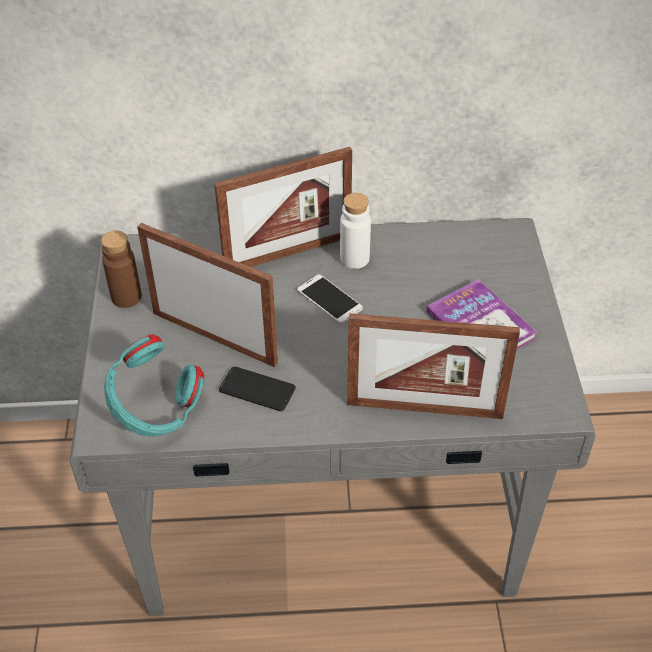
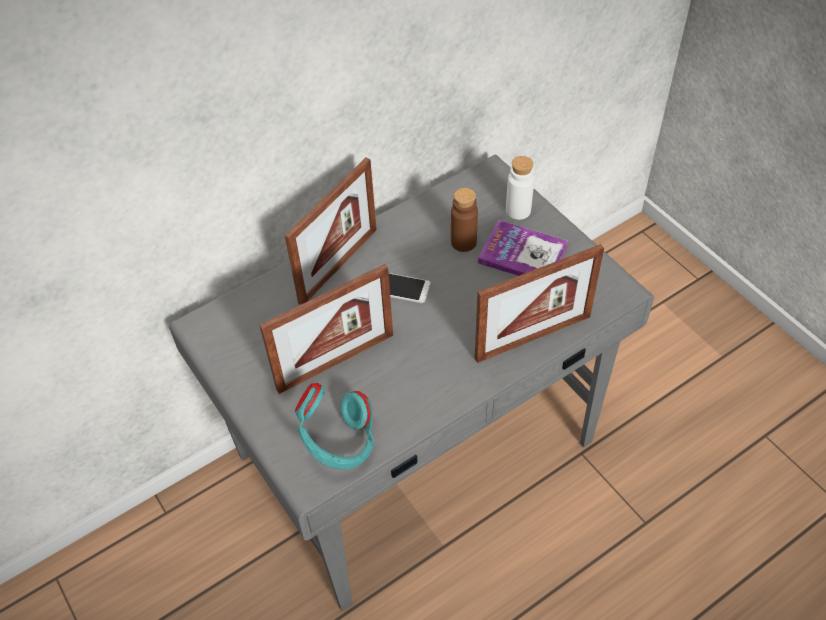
camera: 30 degrees left, 5 degrees up
(126, 297) = (236, 364): brown bottle -> brown bottle (463, 242)
(214, 337) = (336, 362): picture frame -> picture frame turned 150 degrees clockwise
(257, 389) = (402, 386): phone -> none
(354, 258) = (393, 246): white bottle -> white bottle (518, 210)

